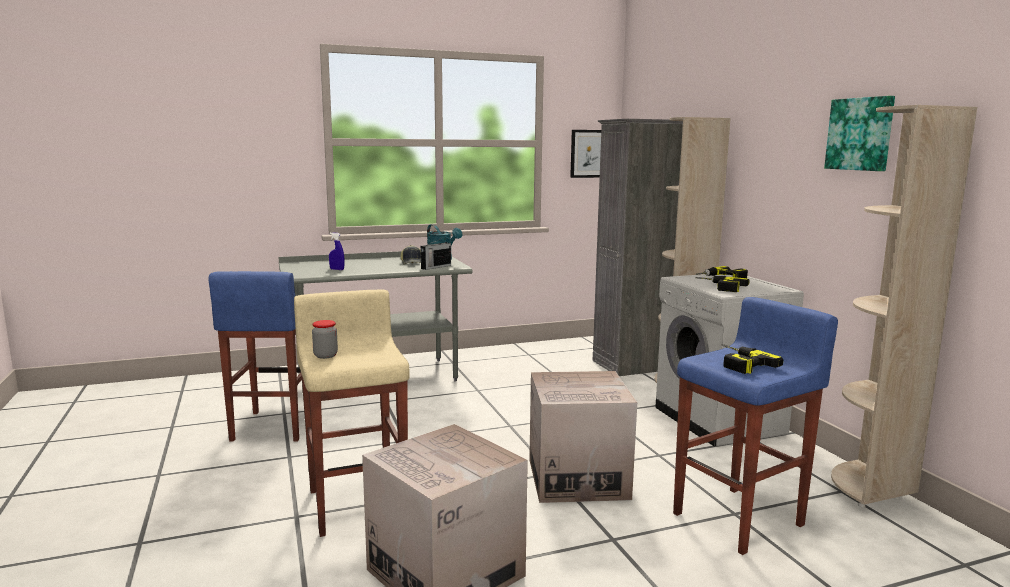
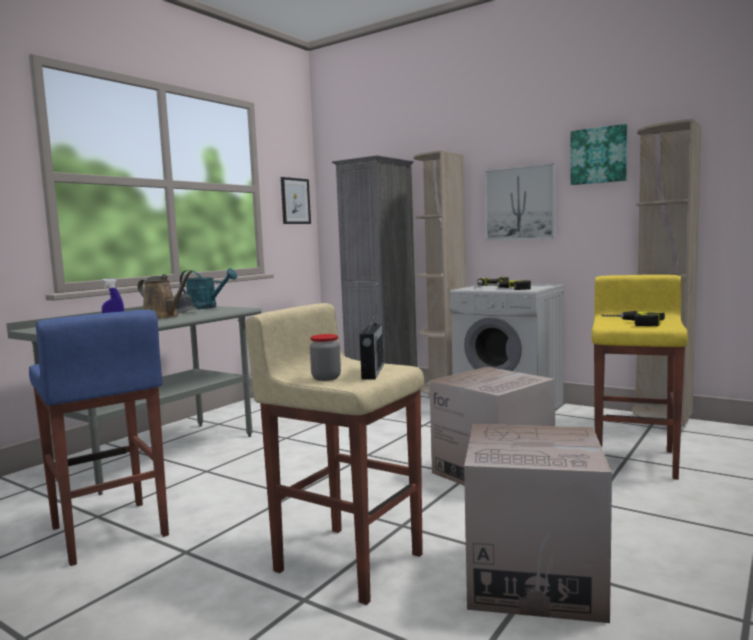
camera: 35 degrees left, 5 degrees down
(385, 266) = (163, 317): none -> brown watering can
(435, 267) = (221, 311): radio -> radio (372, 372)
(740, 519) = (636, 460): blue stool -> yellow stool
(778, 183) = (520, 203): none -> picture

